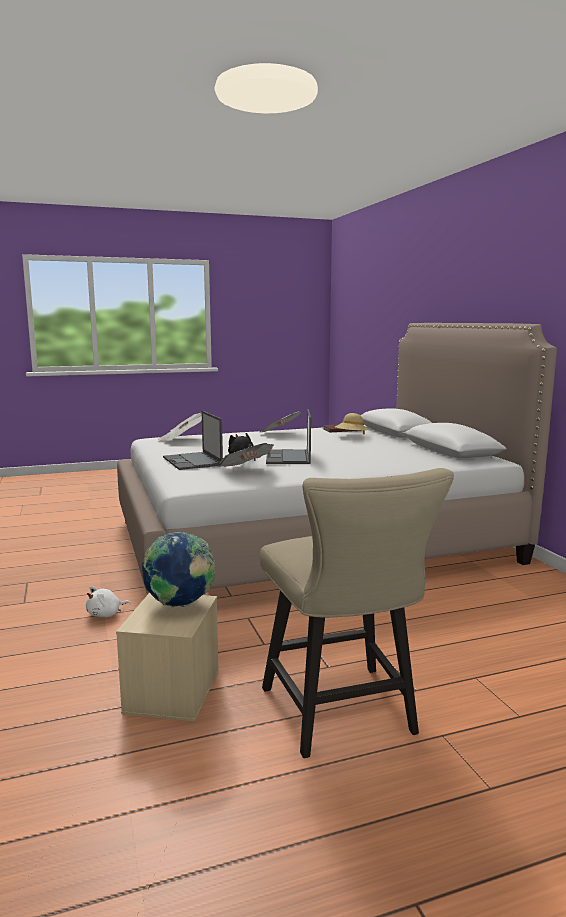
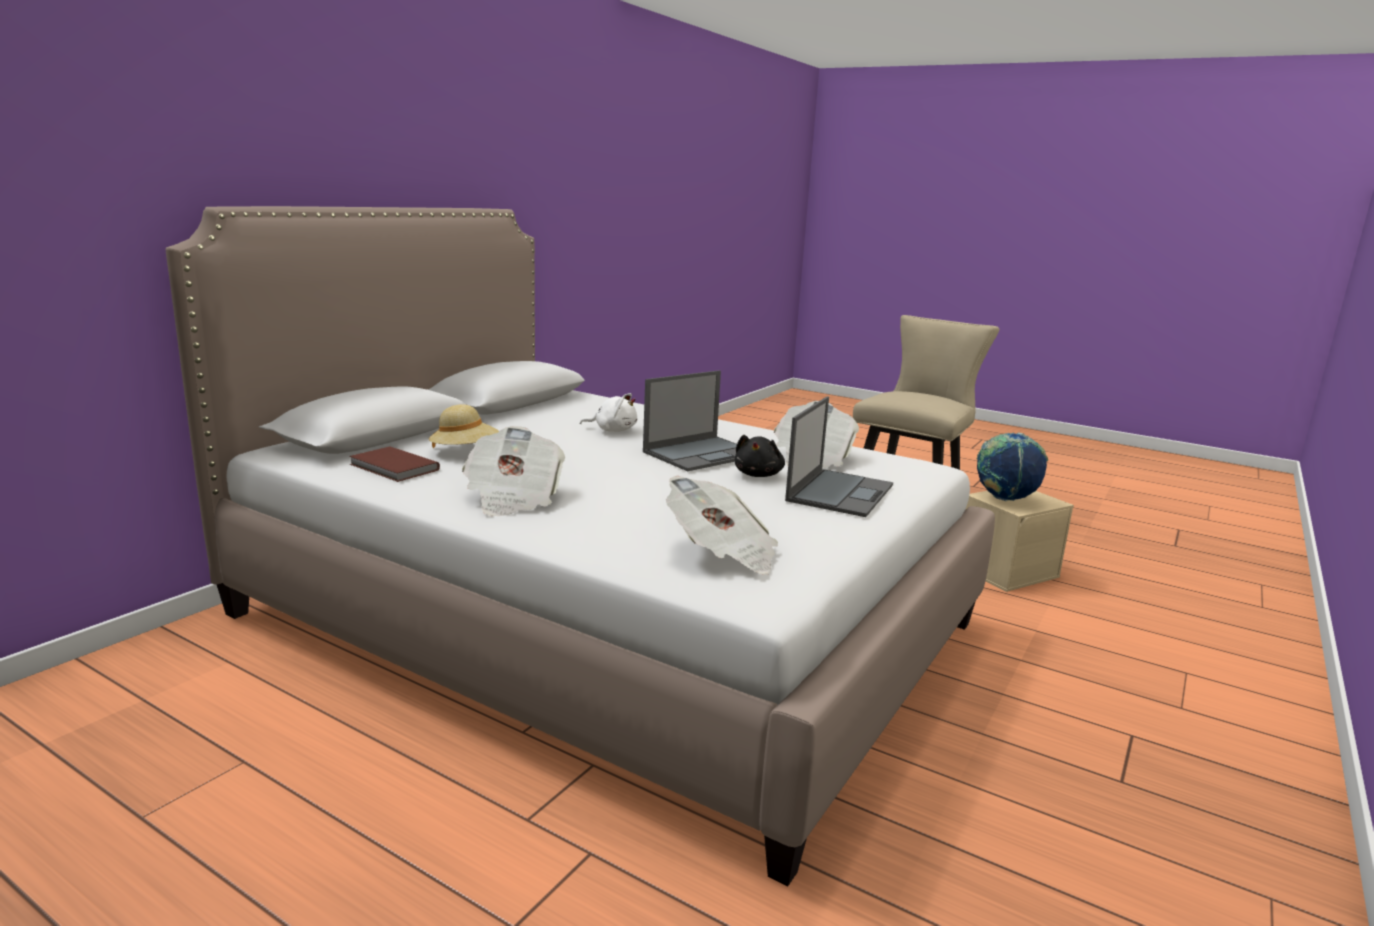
camera: 130 degrees left, 5 degrees up
(106, 614) = (1018, 658): white plush toy -> white plush toy (613, 430)

